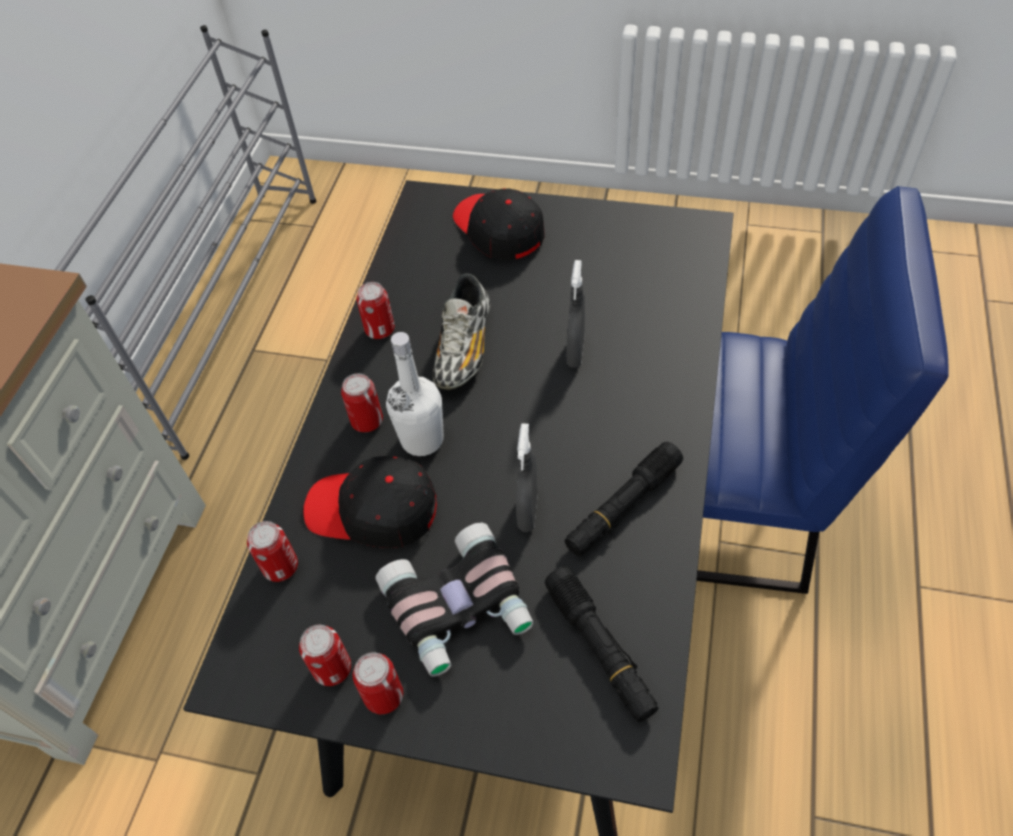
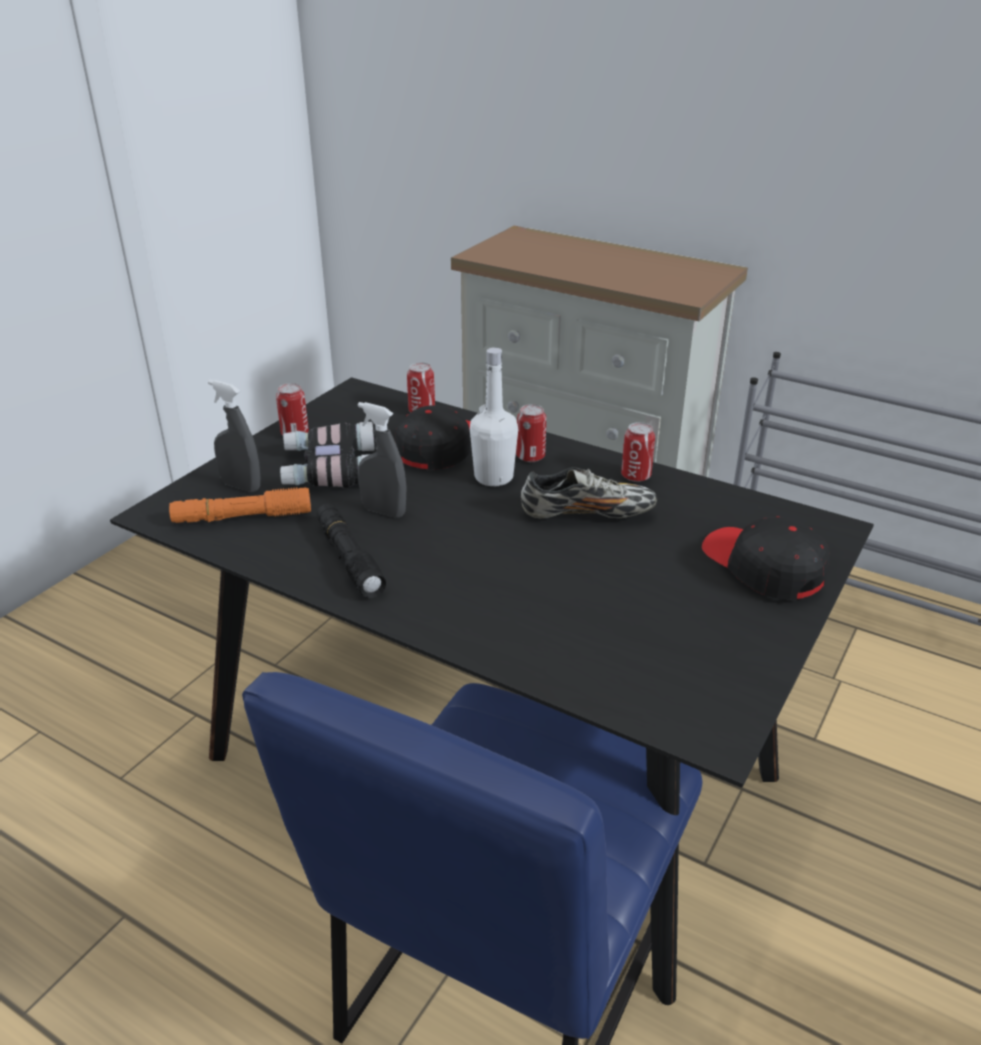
camera: 105 degrees right, 20 degrees down
(332, 668) = (330, 420): can -> none
(464, 349) = (587, 514): shoe -> shoe turned 150 degrees clockwise
(498, 230) = (762, 567): black cap -> black cap turned 105 degrees counterclockwise
(575, 352) = (545, 576): grey spray bottle -> grey spray bottle (241, 486)
(600, 648) = (242, 517): black flashlight -> orange flashlight

